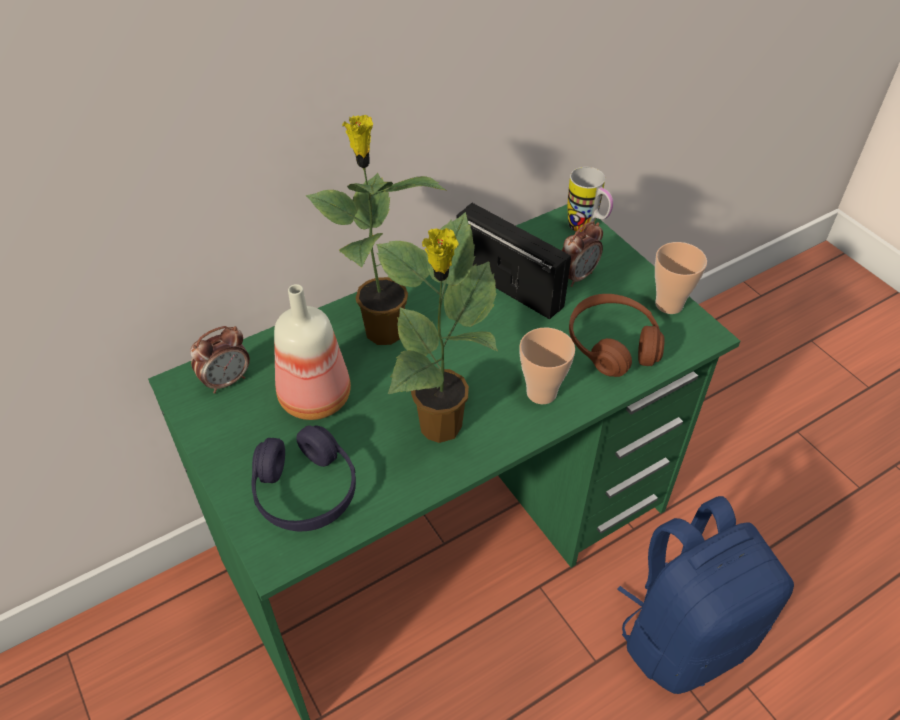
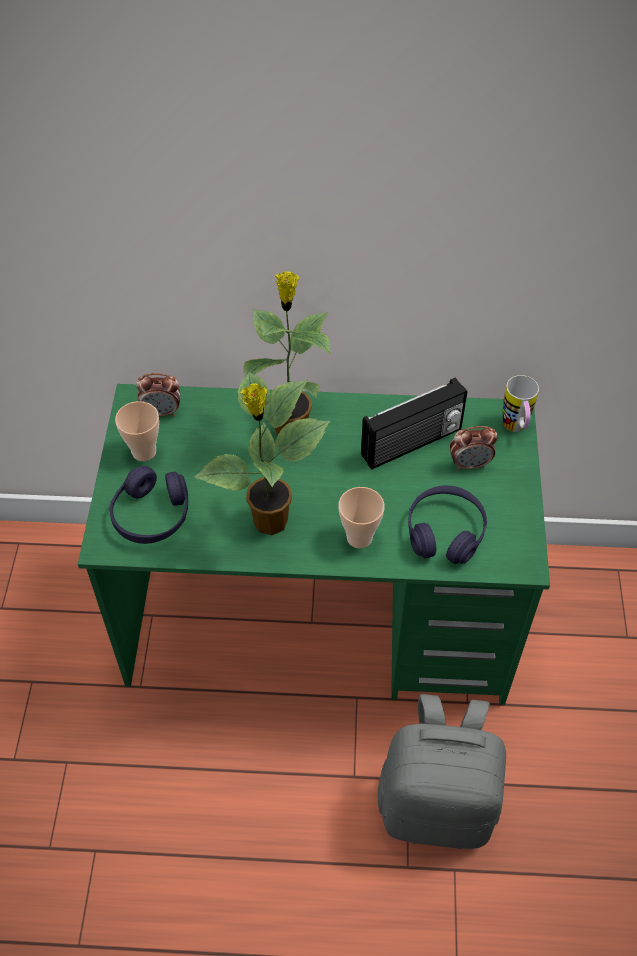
camera: 35 degrees right, 5 degrees up
(317, 399) = (207, 456): bottle -> none
(510, 284) = (412, 443): radio -> radio turned 75 degrees clockwise
(612, 345) = (445, 532): brown headphones -> purple headphones
(669, 304) = (521, 526): cup -> cup (144, 452)
(685, 636) = (437, 804): blue backpack -> grey backpack

